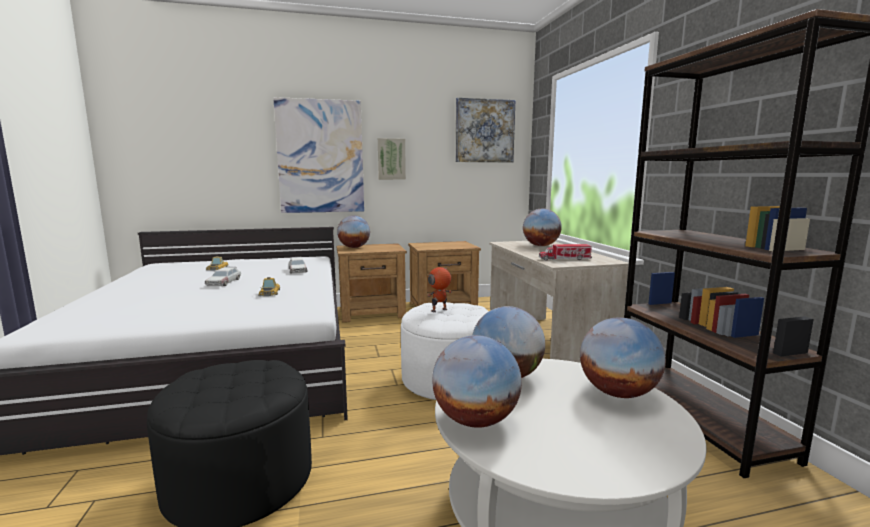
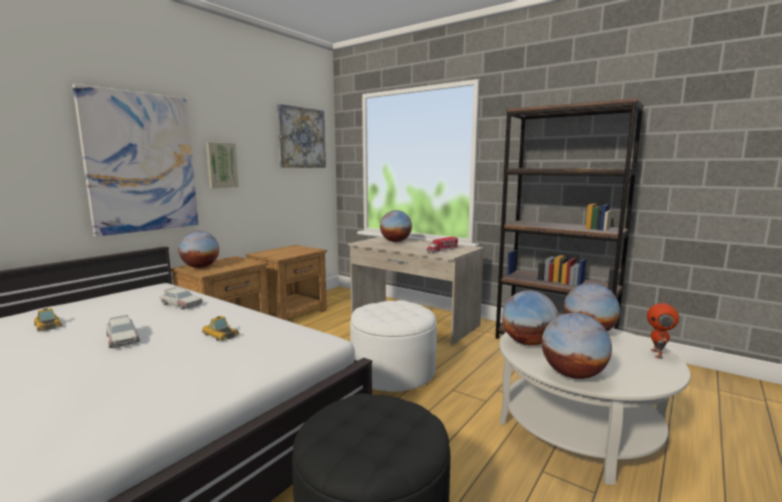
camera: 40 degrees left, 0 degrees up
(439, 310) = (385, 311): toy robot -> toy robot (658, 354)

